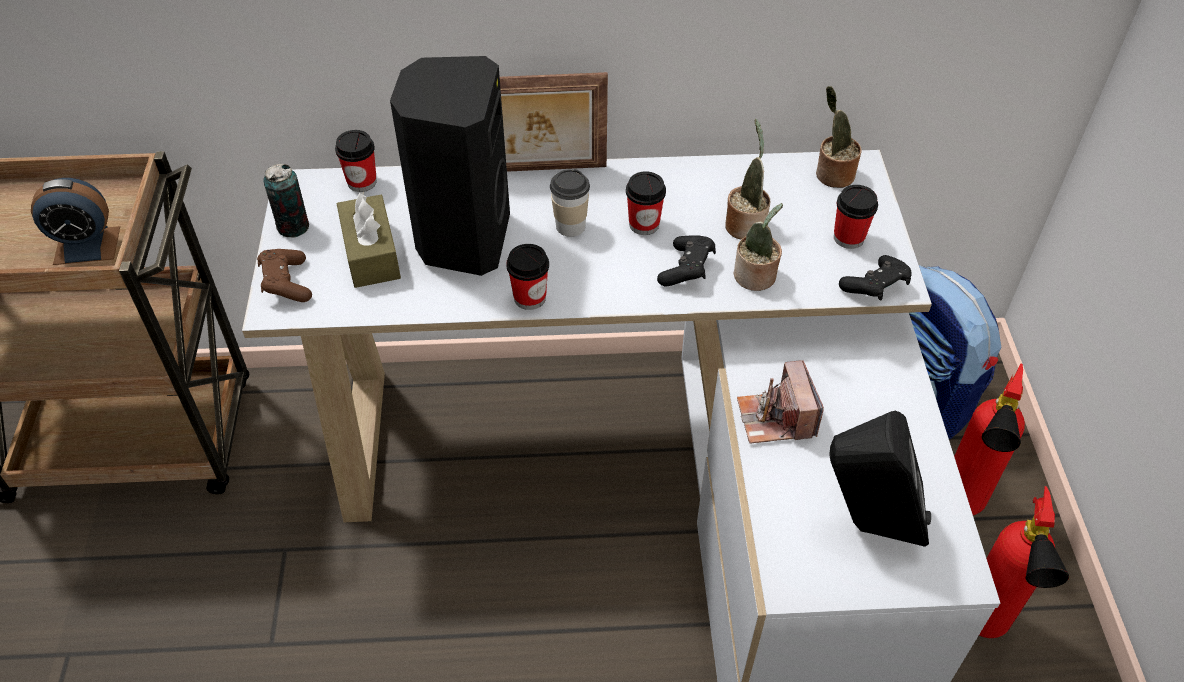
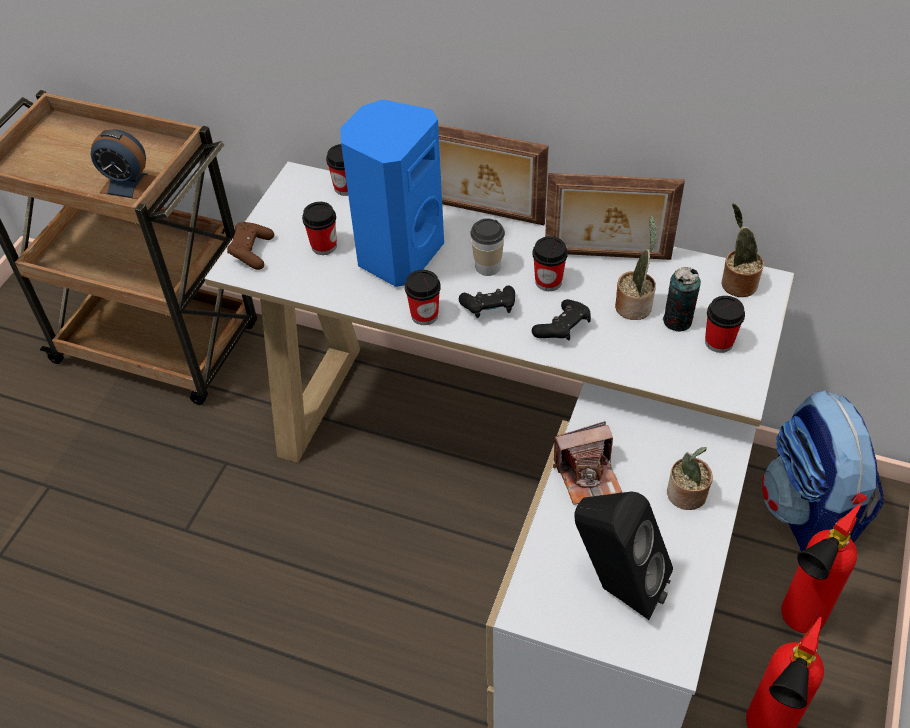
camera: 25 degrees right, 0 degrees up
(293, 227) = (278, 209): can -> can (677, 321)
(371, 253) = (324, 246): brown tissue box -> cup
(462, 240) = (397, 254): black speaker -> blue speaker
(690, 182) = (607, 257): none -> picture frame
(756, 278) = (617, 352): potted plant -> potted plant (686, 496)
(775, 418) = (587, 475): camera -> camera turned 120 degrees counterclockwise
(875, 287) = (717, 391): black game controller -> black game controller (489, 309)

